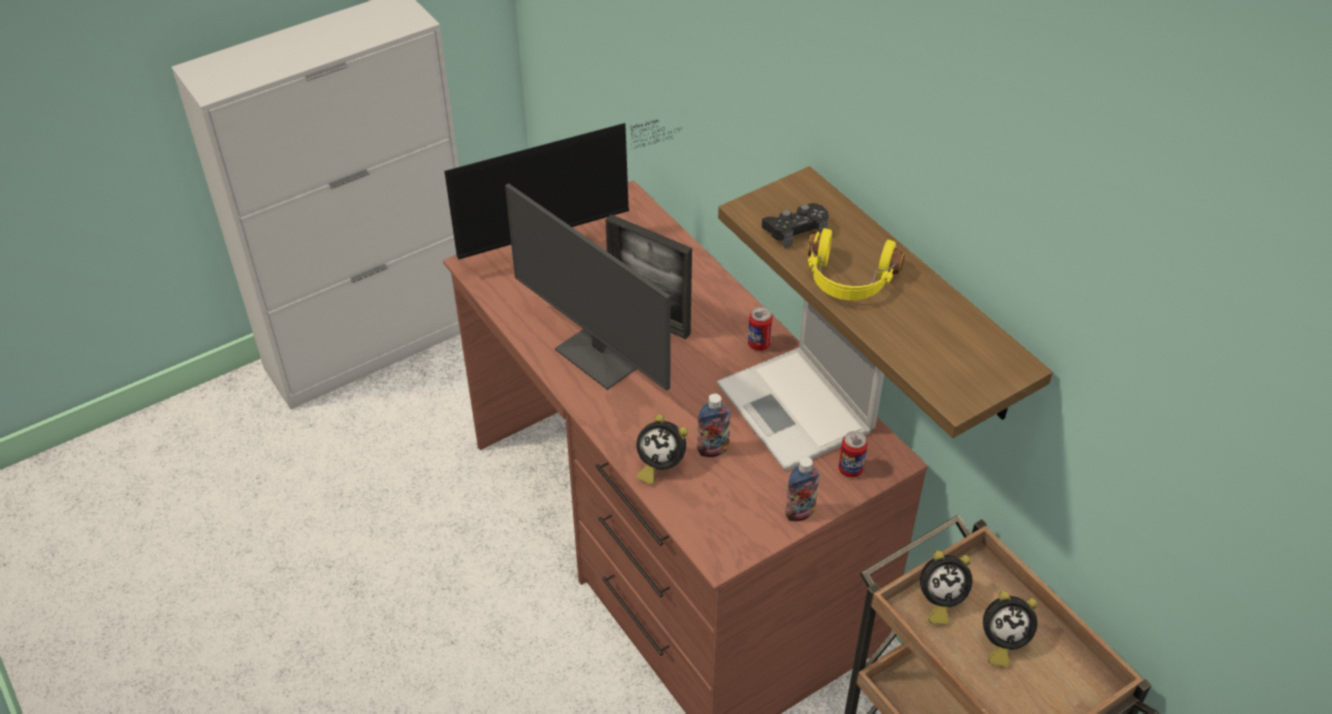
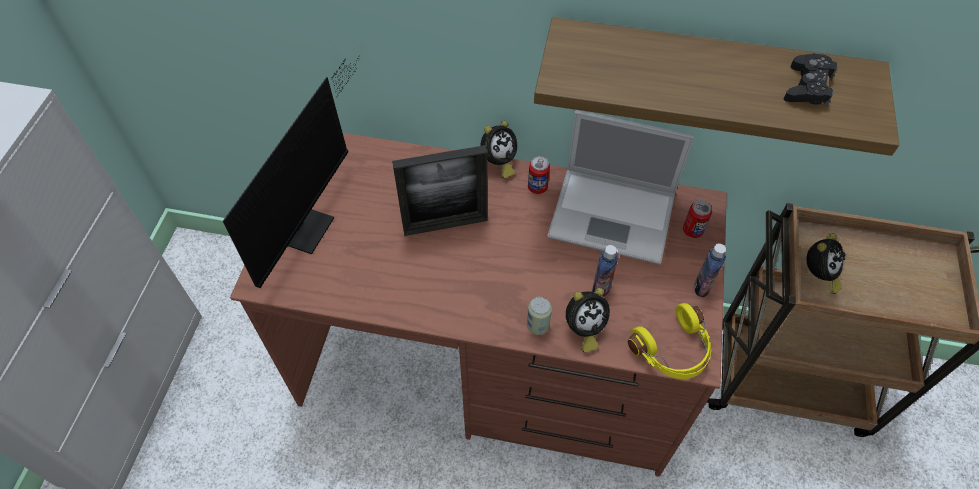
camera: 45 degrees left, 10 degrees up
(602, 355) = (446, 278): monitor -> none
(627, 437) = (537, 326): none -> can
(796, 230) = (612, 73): black game controller -> black game controller (807, 87)
(849, 280) = (697, 86): yellow headphones -> yellow headphones (673, 351)
(1001, 642) = (874, 272): alarm clock -> alarm clock (498, 163)

